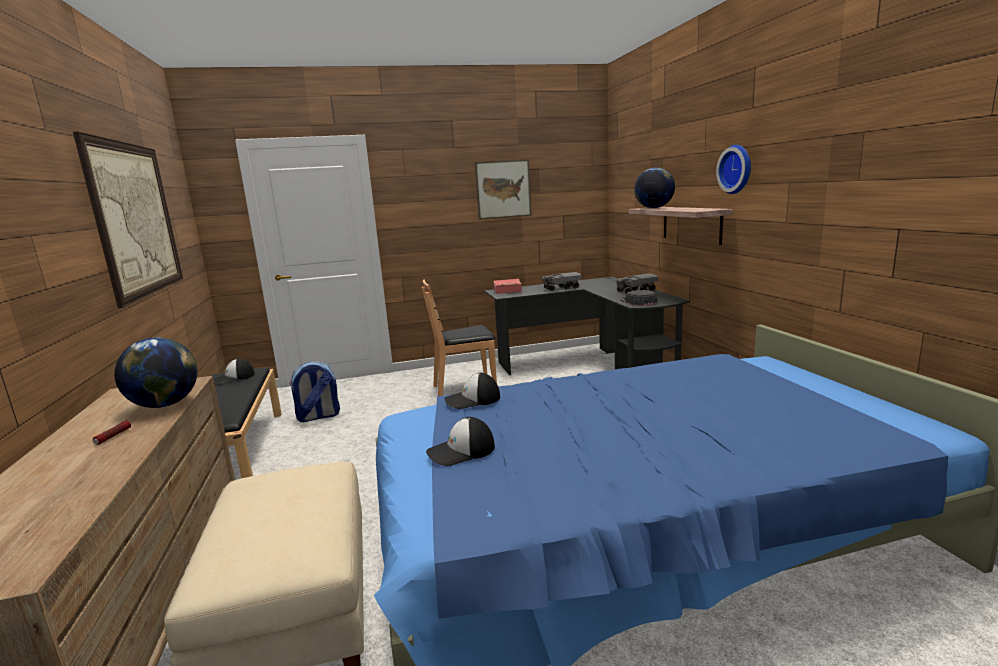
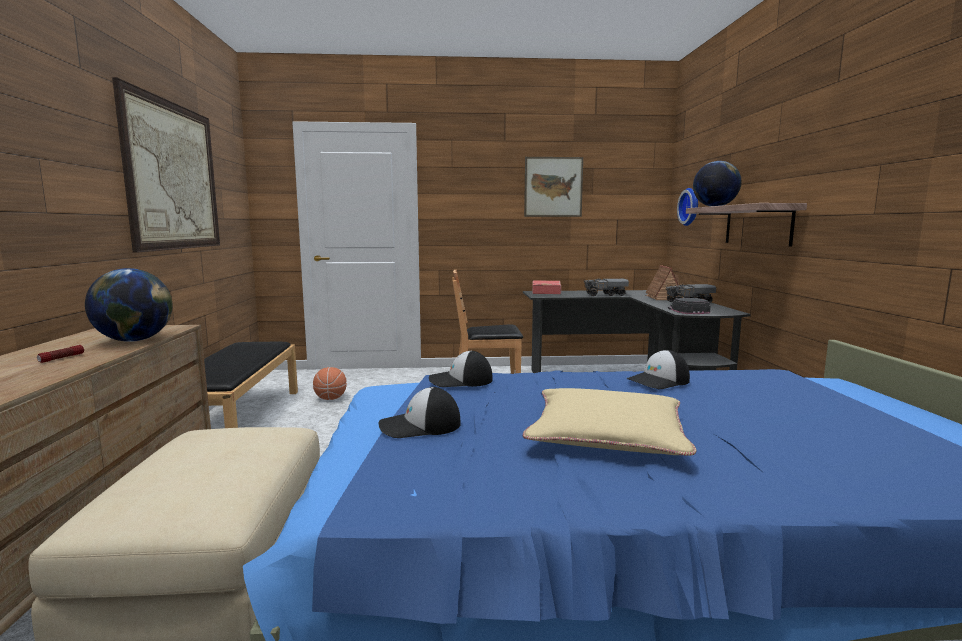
camera: 10 degrees right, 5 degrees down
(233, 378) = (251, 346): cap -> cap (659, 381)
(318, 417) = (330, 398): backpack -> basketball
(612, 287) = (662, 297): none -> toy house
(613, 437) = (607, 434): none -> beige pillow
(737, 169) = (815, 155): wall clock -> wall clock (690, 207)

